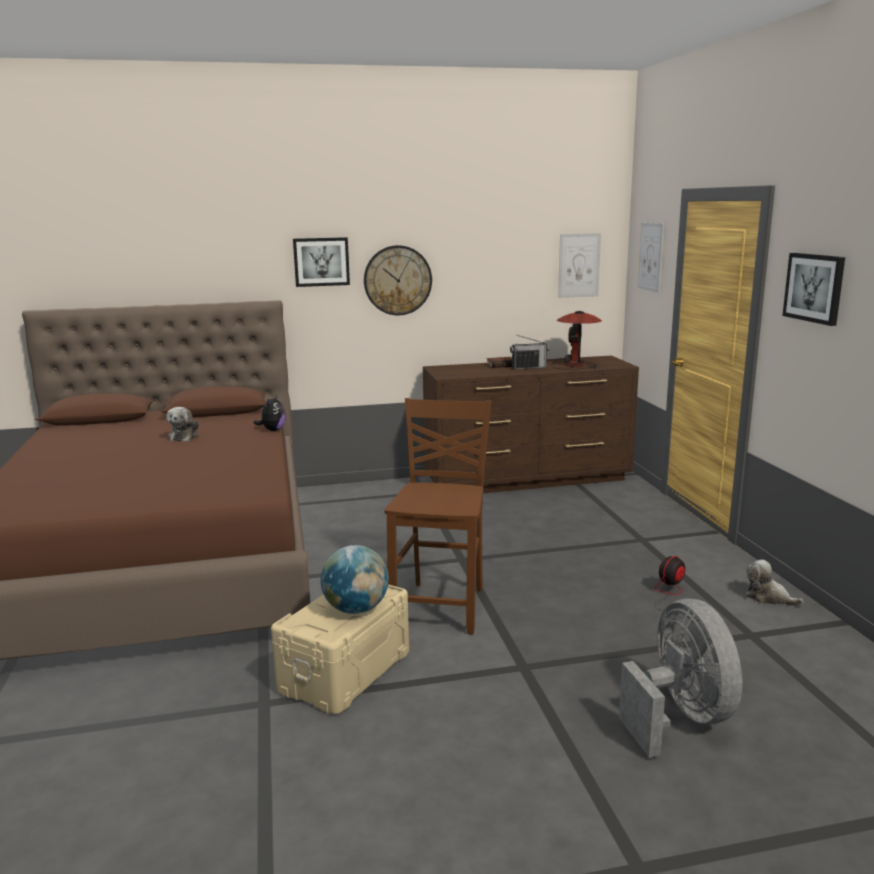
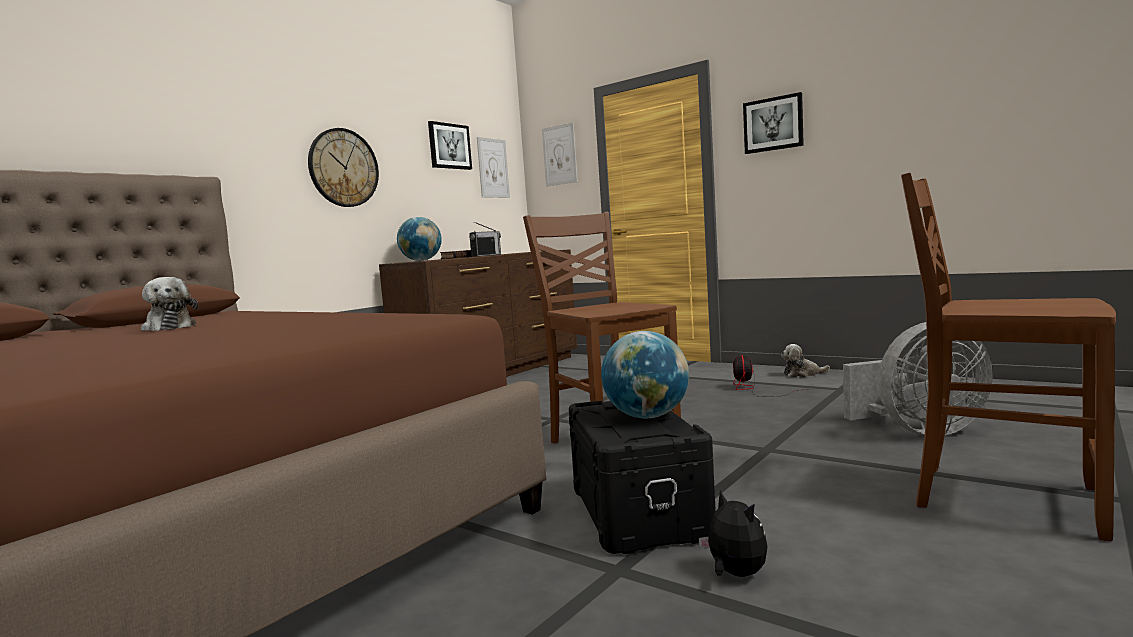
camera: 40 degrees left, 10 degrees down
(272, 430) = (293, 311): plush toy -> plush toy (735, 574)
(321, 262) = (258, 137): picture -> picture (449, 146)
(344, 671) = (636, 512): beige storage box -> black storage box
(457, 368) = (421, 260): none -> globe
(559, 803) = (1002, 498): none -> brown chair
(574, 364) = (516, 253): table lamp -> none
(680, 717) = (920, 431): grey fan -> grey fan turned 135 degrees clockwise

